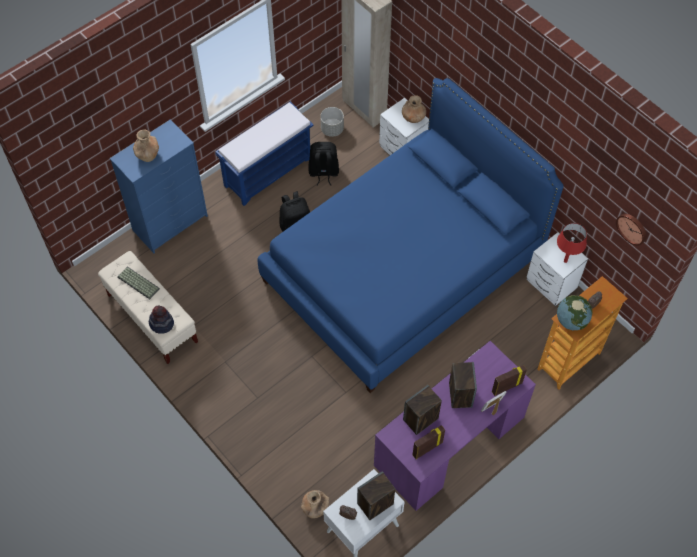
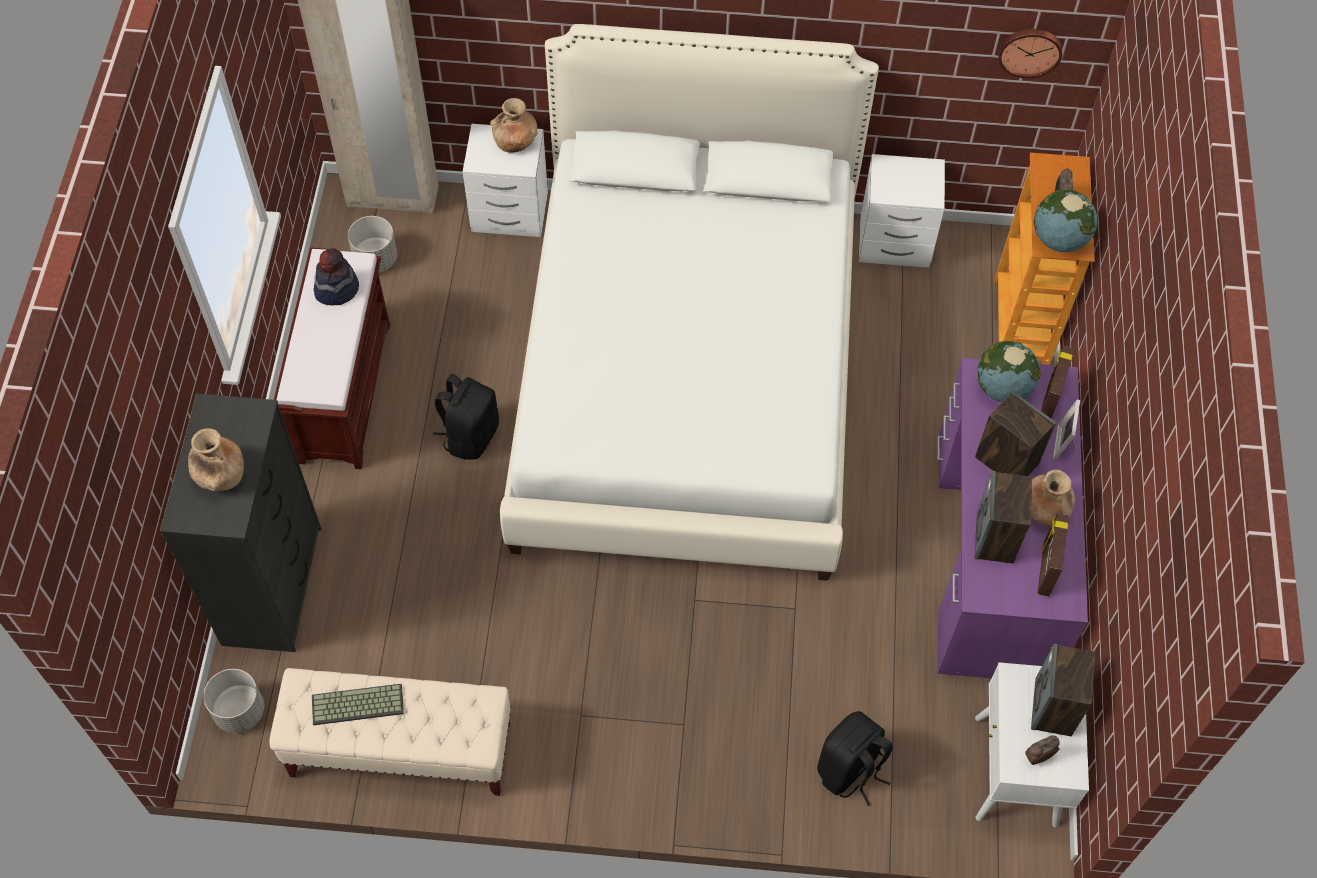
camera: 45 degrees left, 0 degrees up
(115, 258) = (239, 711): none -> grey planter
(161, 323) = (463, 733): hat -> hat (336, 289)
(171, 223) = (272, 584): blue dresser -> black dresser
(268, 171) = (344, 390): blue bench -> brown bench
(315, 508) = (928, 803): brown vase -> brown vase (1045, 511)
(323, 172) = (430, 329): black backpack -> black backpack (850, 770)
(403, 269) = (687, 376): blue bed -> white bed
(492, 366) = (1002, 388): none -> globe
(565, 261) = (922, 184): red table lamp -> none

